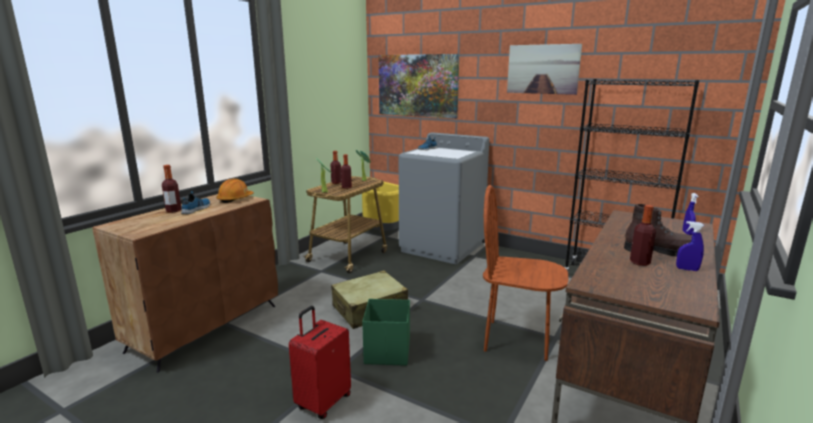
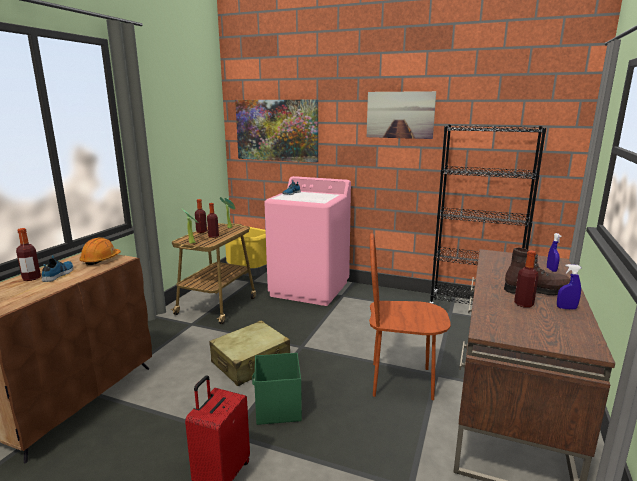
camera: 10 degrees left, 0 degrees up
(442, 247) = (310, 289): grey washing machine -> pink washing machine

